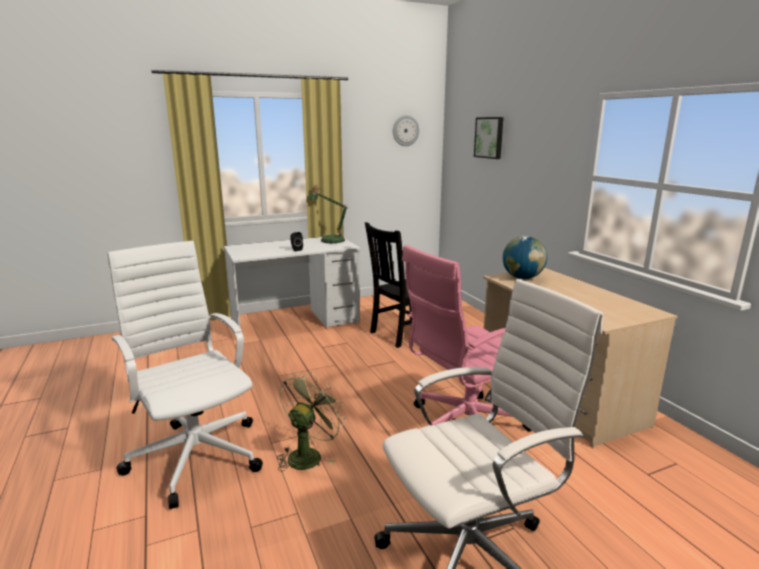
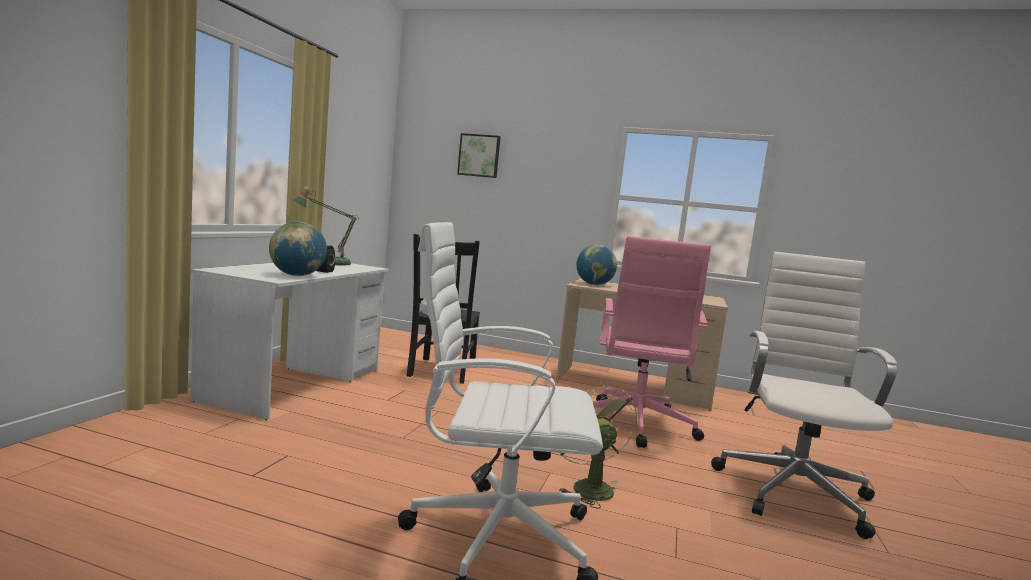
camera: 50 degrees left, 10 degrees down
(265, 253) = (297, 275): none -> globe
(405, 130) = (369, 135): wall clock -> none

